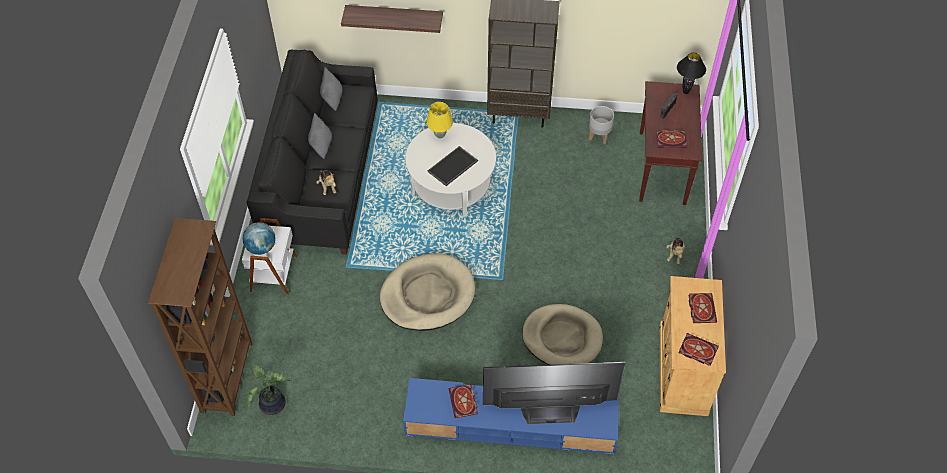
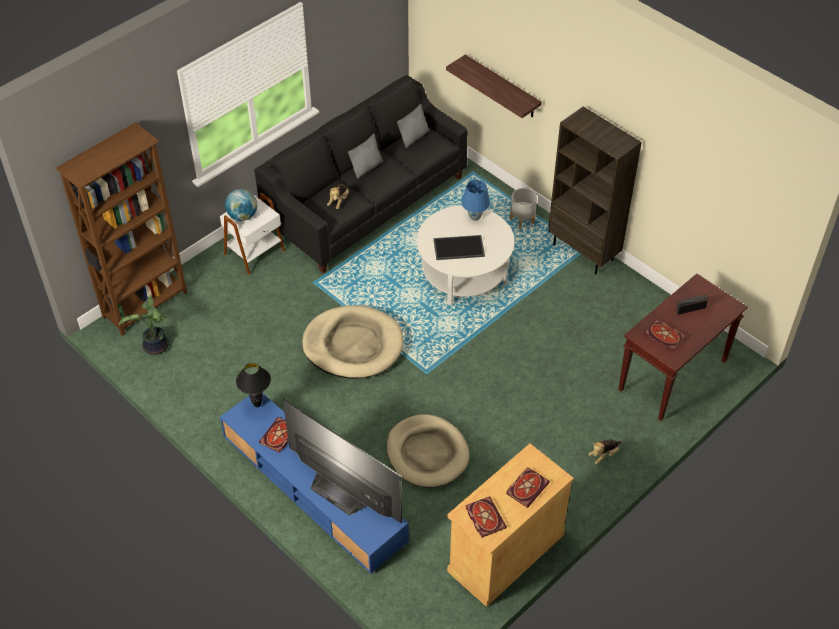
camera: 40 degrees right, 5 degrees down
(440, 135) = (475, 217): yellow table lamp -> blue table lamp
(598, 136) = (640, 312): grey planter -> grey planter (521, 221)
(685, 92) = (726, 305): black table lamp -> black table lamp (257, 405)

